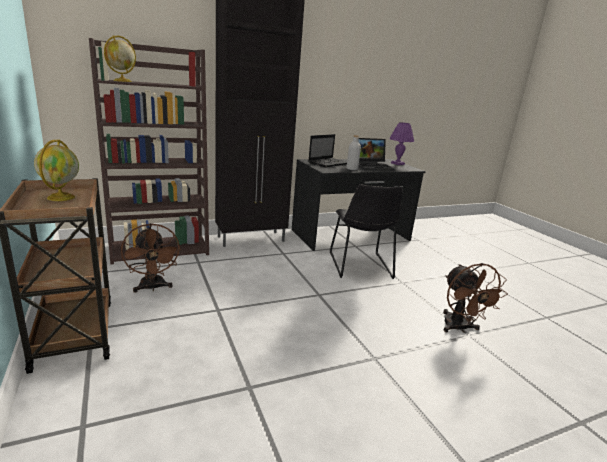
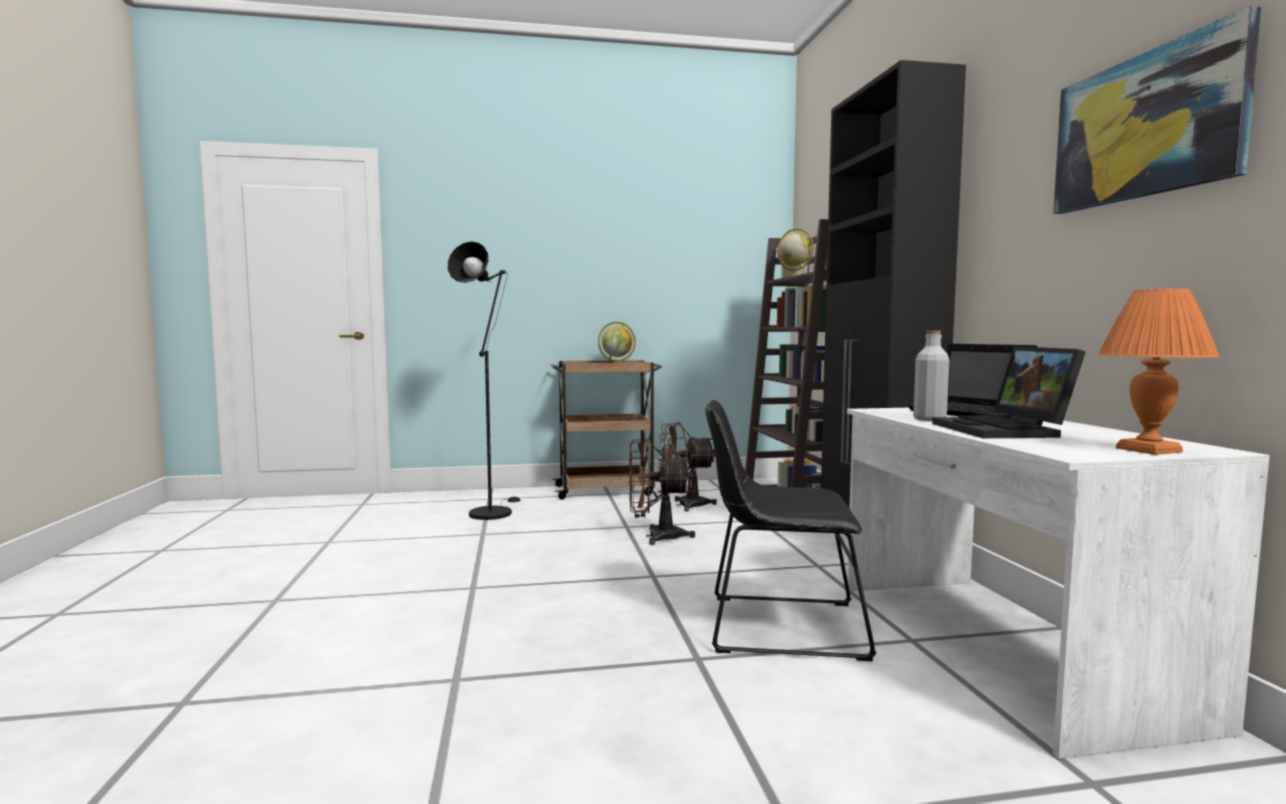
camera: 105 degrees right, 15 degrees down
(158, 403) = (492, 511): none -> black floor lamp
(351, 235) = (998, 647): black desk -> white desk
(366, 64) = (1145, 126): none -> picture
(398, 163) = (1148, 450): purple table lamp -> orange table lamp
(459, 328) = (485, 675): brown fan -> brown fan (655, 536)

